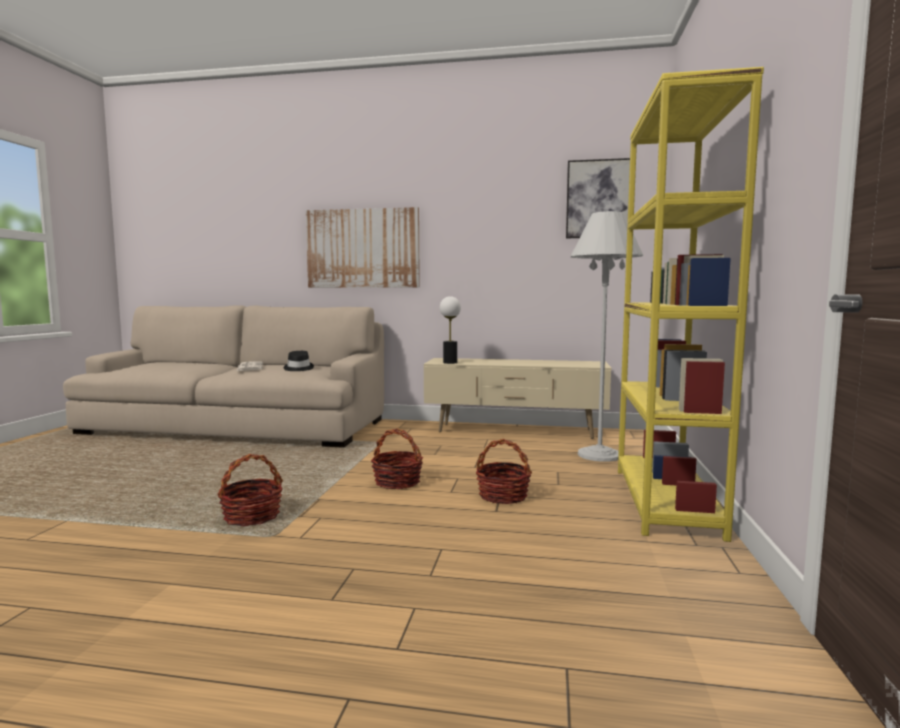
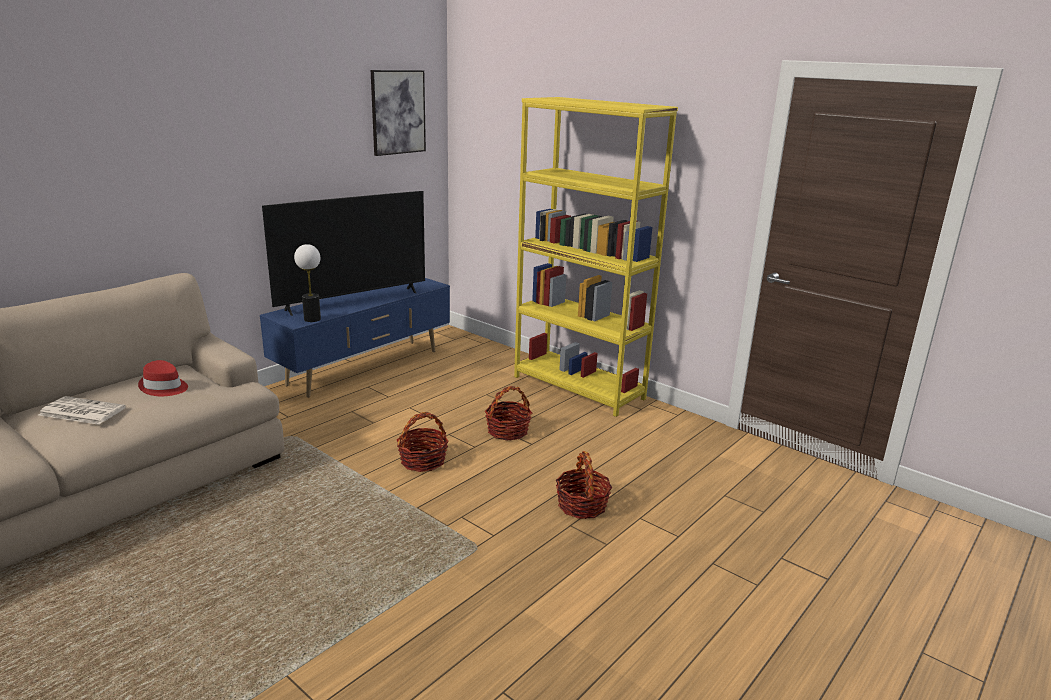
camera: 60 degrees left, 15 degrees up
(252, 517) = (420, 550): basket -> basket (582, 506)
(298, 368) = (164, 387): black hat -> red hat
(363, 248) = (141, 188): picture -> none
(506, 362) = (353, 301): none -> television
(515, 431) = (366, 368): beige tv stand -> blue tv stand
(599, 455) = (473, 366): white floor lamp -> none

